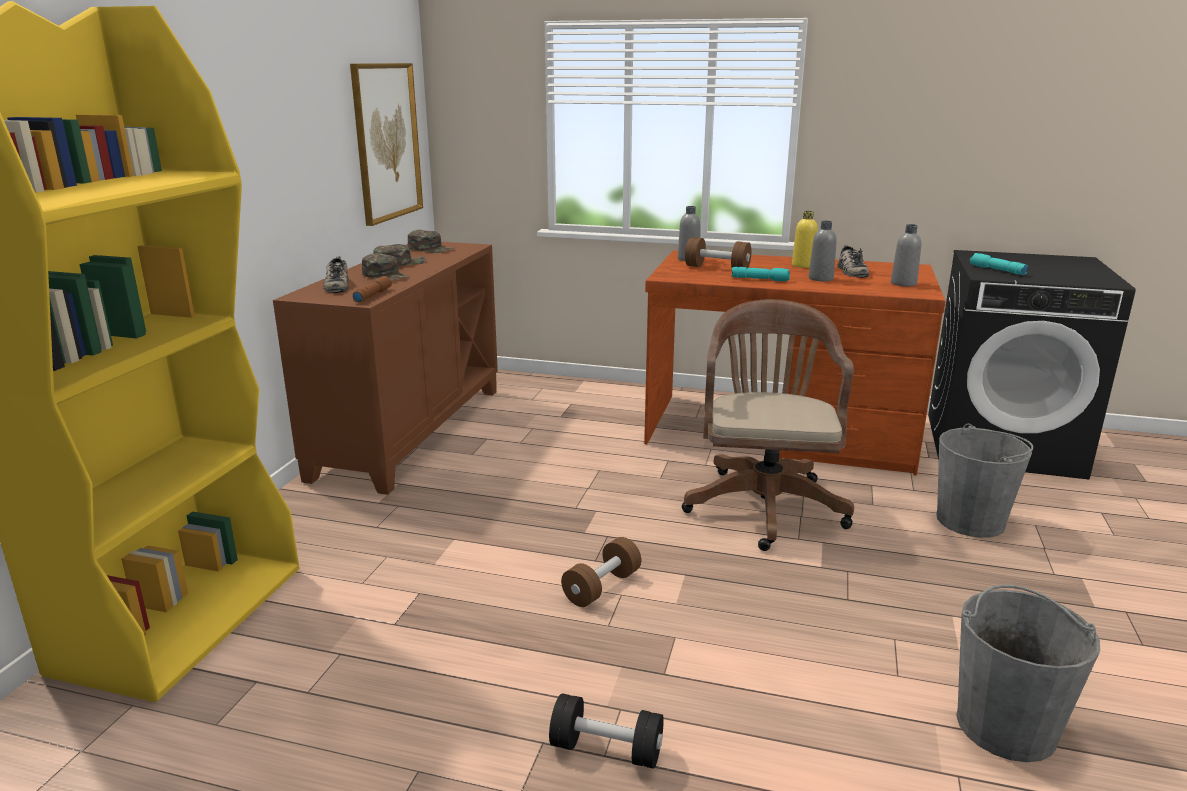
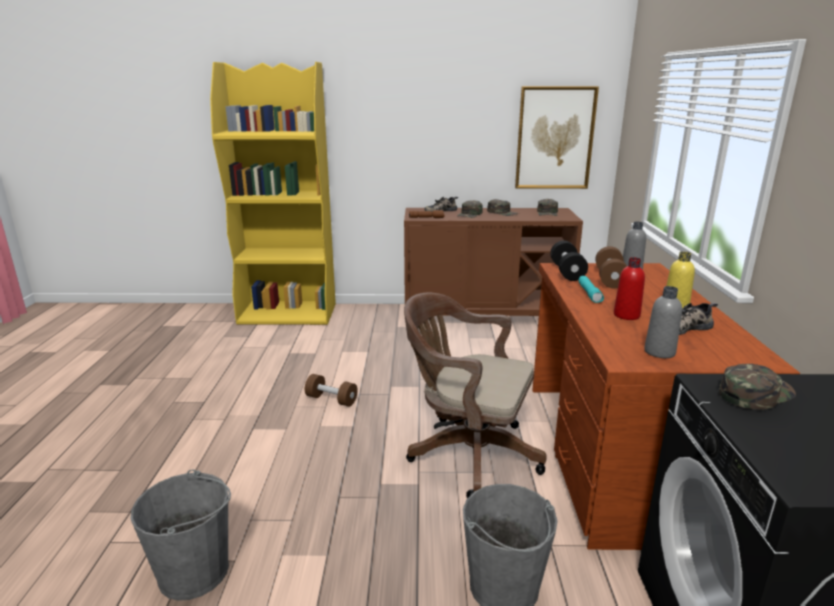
camera: 75 degrees right, 0 degrees up
(606, 749) = (196, 418): black dumbbell -> black dumbbell (567, 272)
(764, 503) = (468, 452): brown office chair -> brown office chair turned 150 degrees counterclockwise
(820, 278) = (626, 315): grey bottle -> red bottle
(996, 270) = (755, 393): turquoise flashlight -> green cap

